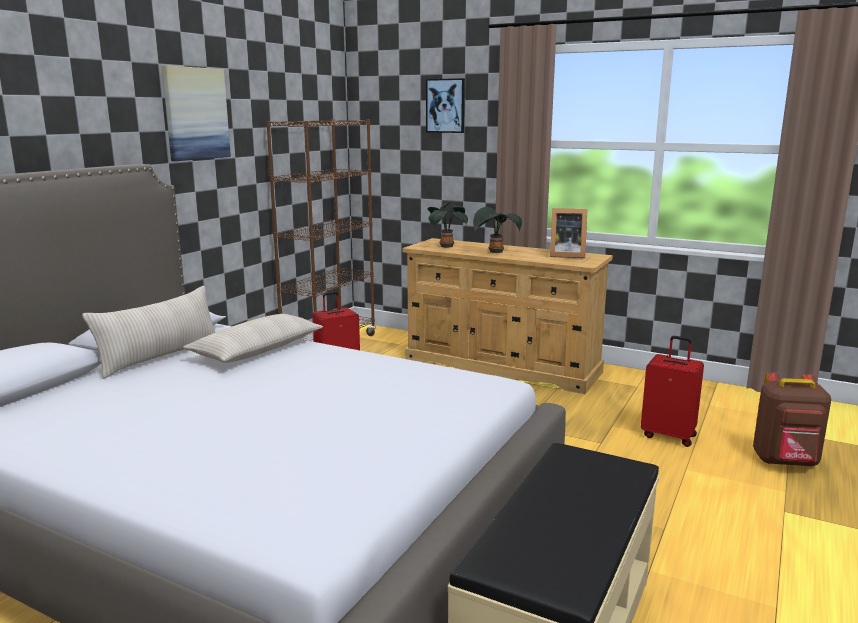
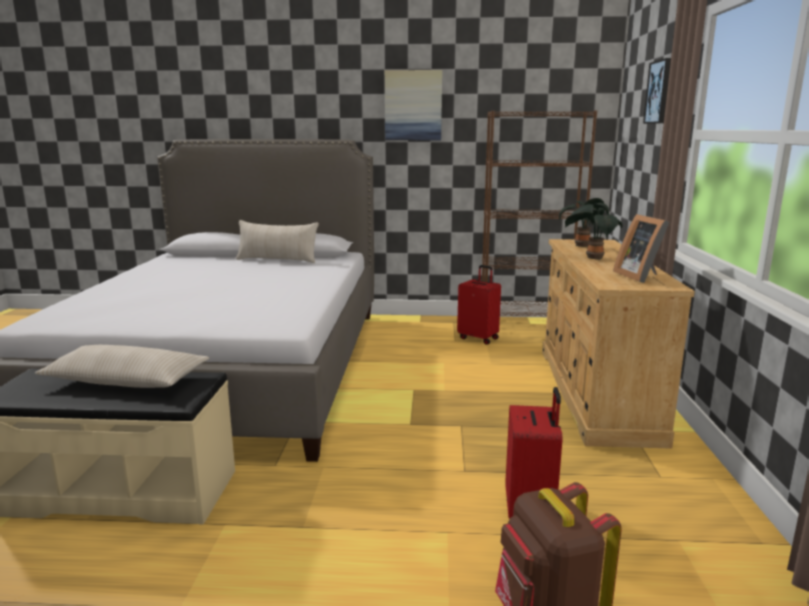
camera: 65 degrees right, 0 degrees up
(257, 350) = (306, 271): beige pillow -> beige pillow (126, 381)

